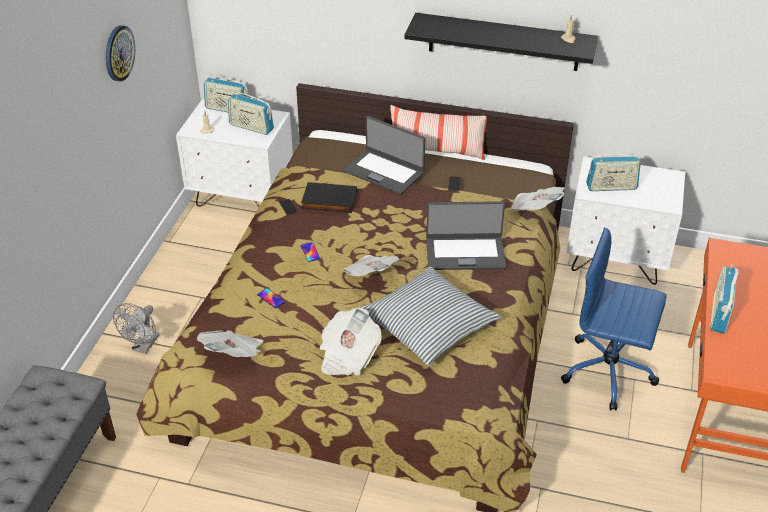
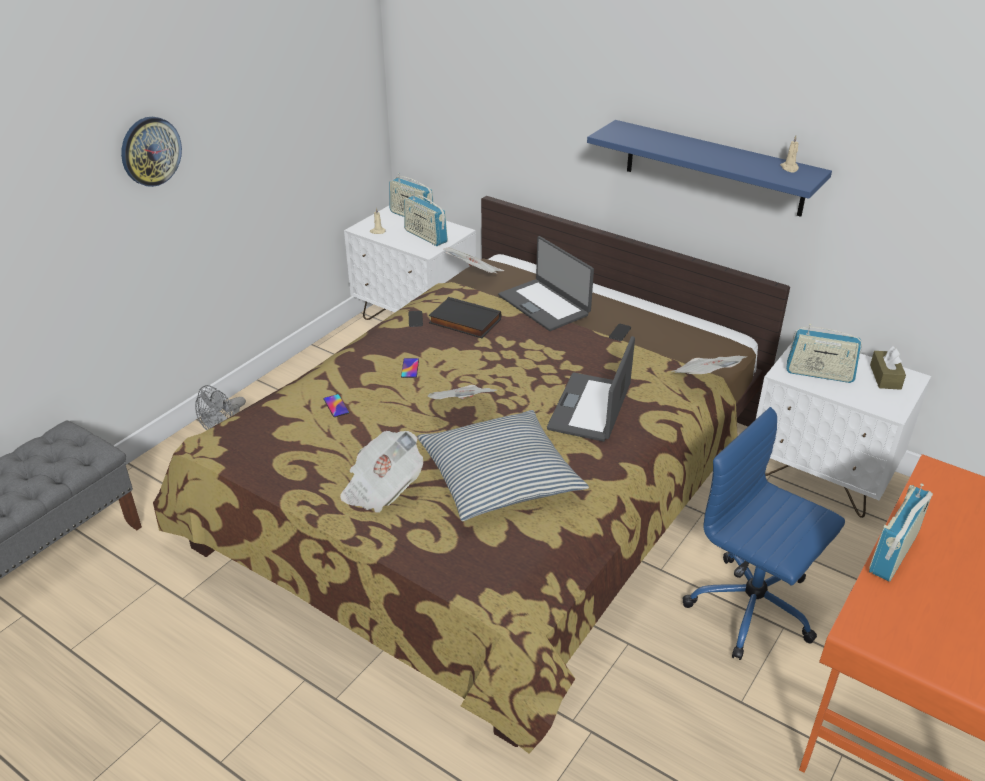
camera: 20 degrees right, 5 degrees down
(118, 53) = (262, 108): wall clock -> wall clock (150, 151)
(234, 355) = (256, 455): newspaper -> newspaper (474, 275)
(436, 151) = (621, 297): pillow -> none
(465, 253) = (591, 408): laptop -> laptop turned 90 degrees clockwise
(503, 42) = (714, 168): black shelf -> blue shelf
(656, 179) = (885, 377): none -> brown tissue box

